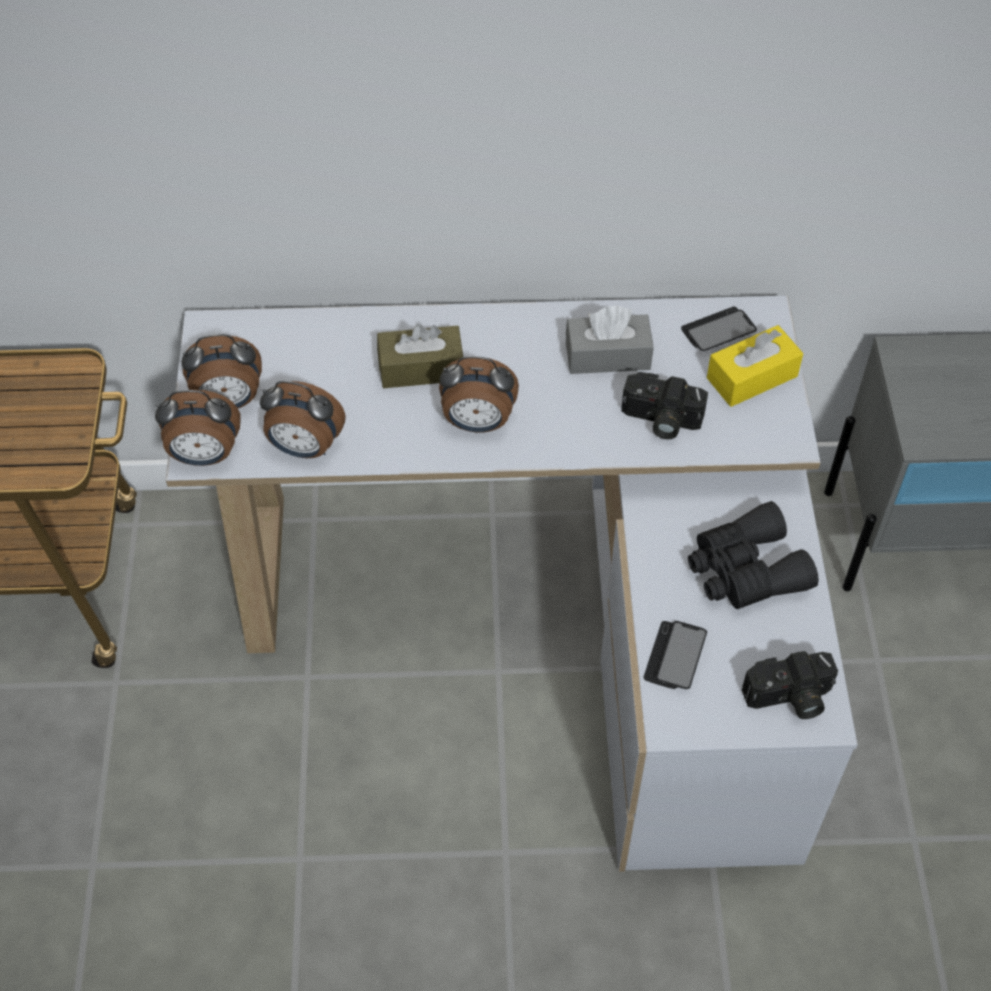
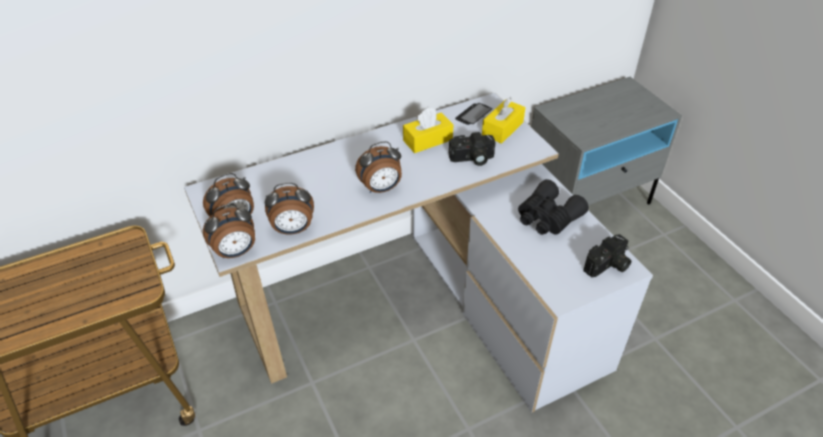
camera: 25 degrees left, 10 degrees down
(421, 368) = (335, 173): brown tissue box -> none
(607, 356) = (427, 140): grey tissue box -> yellow tissue box
(675, 656) = (541, 267): phone -> none

